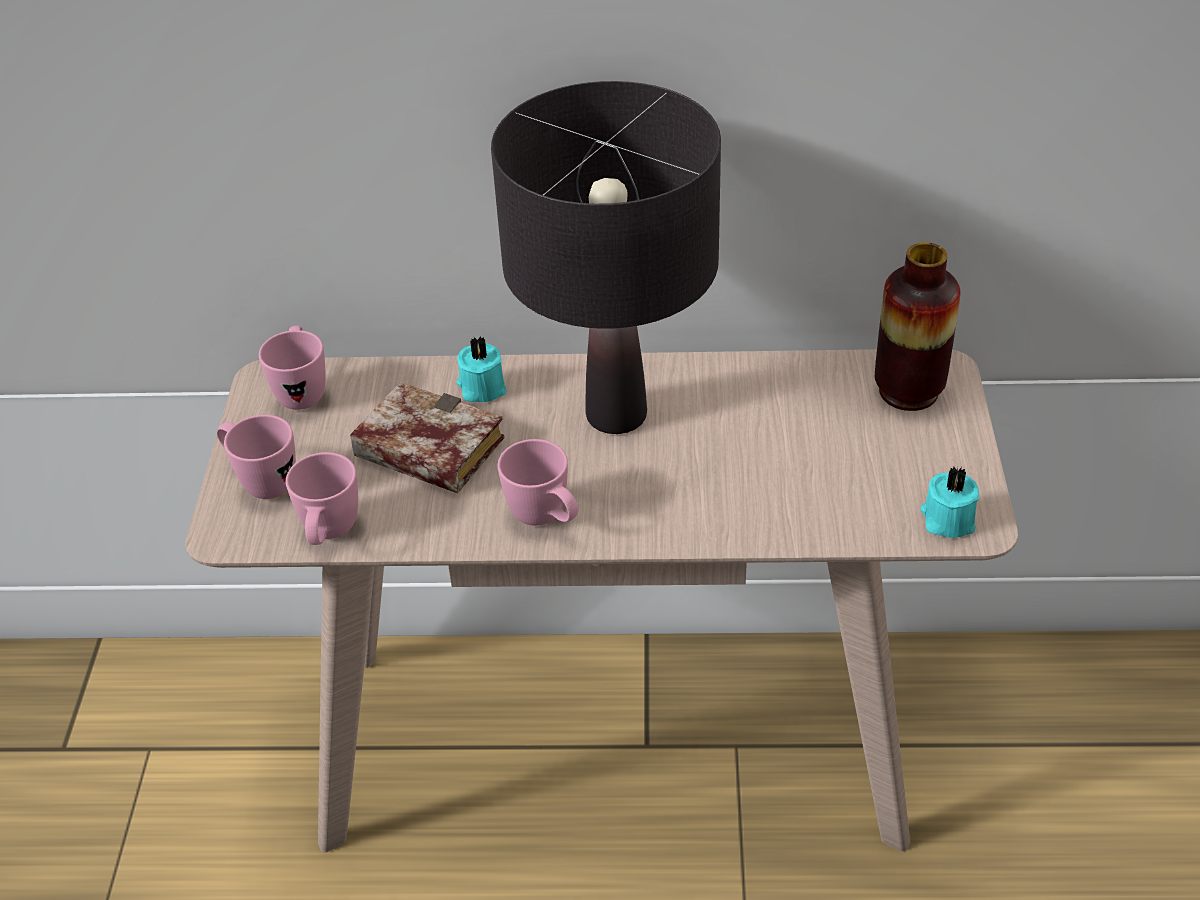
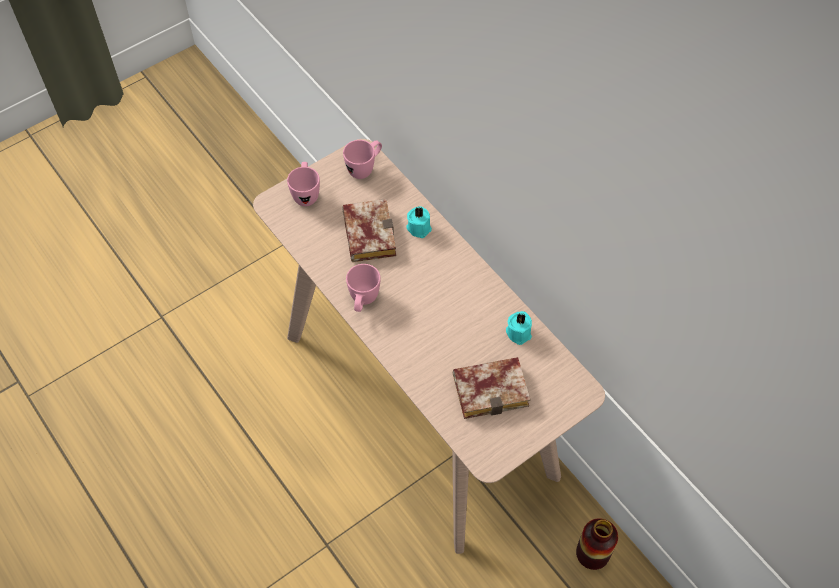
camera: 50 degrees right, 15 degrees up
(329, 535) = (297, 236): pink mug -> none
(616, 414) = (444, 285): black table lamp -> none
(851, 456) = (493, 389): none -> book
(908, 391) = (556, 387): vase -> vase (591, 555)
(947, 519) = (482, 448): turquoise candle -> turquoise candle (519, 332)

